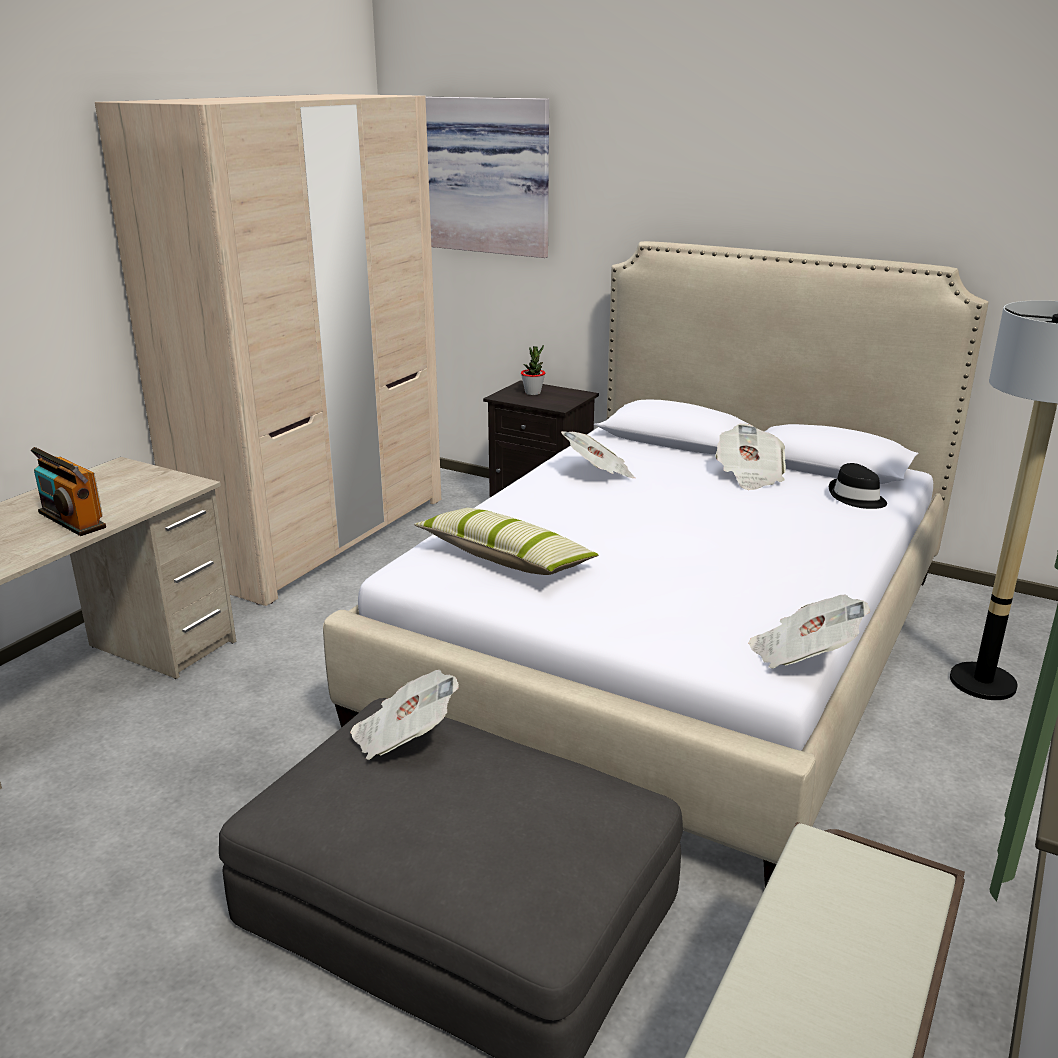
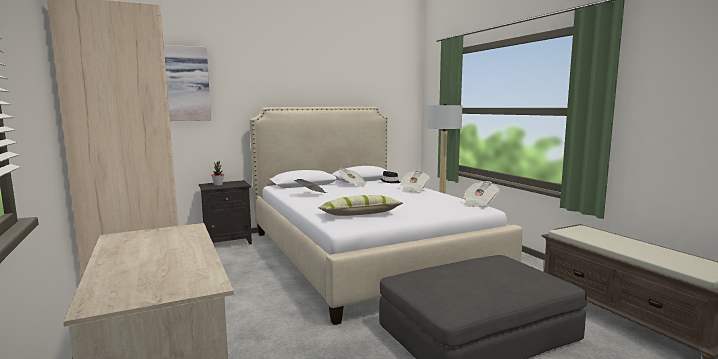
camera: 55 degrees left, 15 degrees down
(71, 520) = (176, 253): radio -> none
(403, 737) = (431, 273): newspaper -> newspaper (413, 190)

